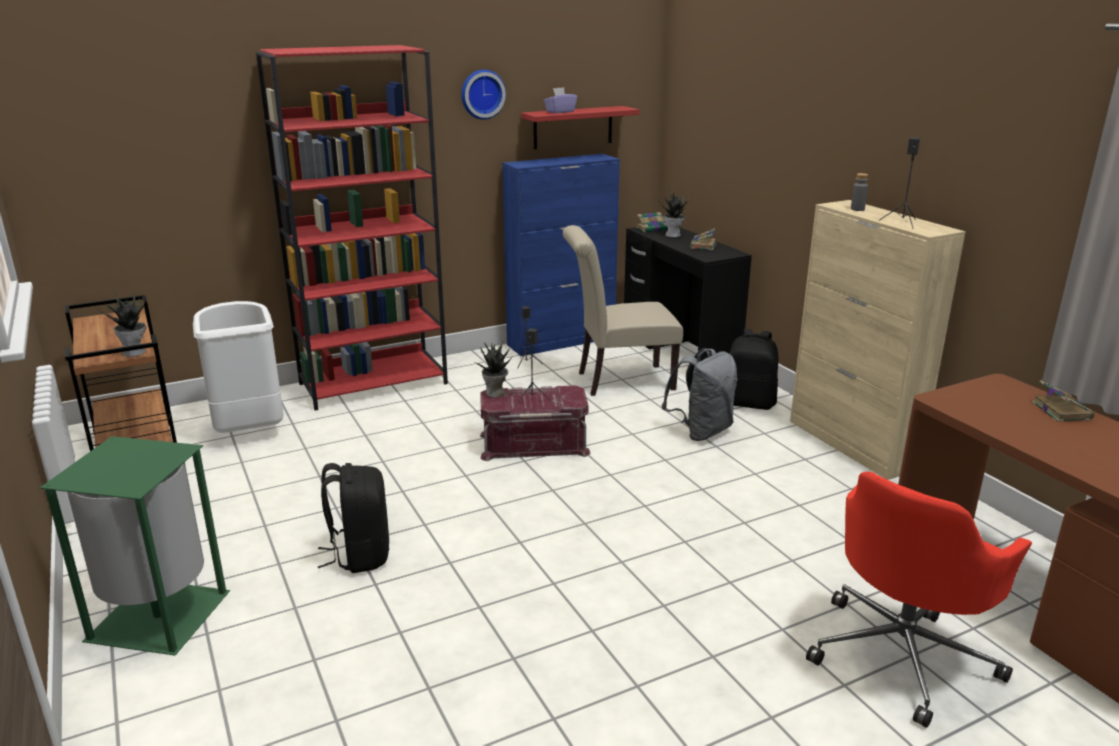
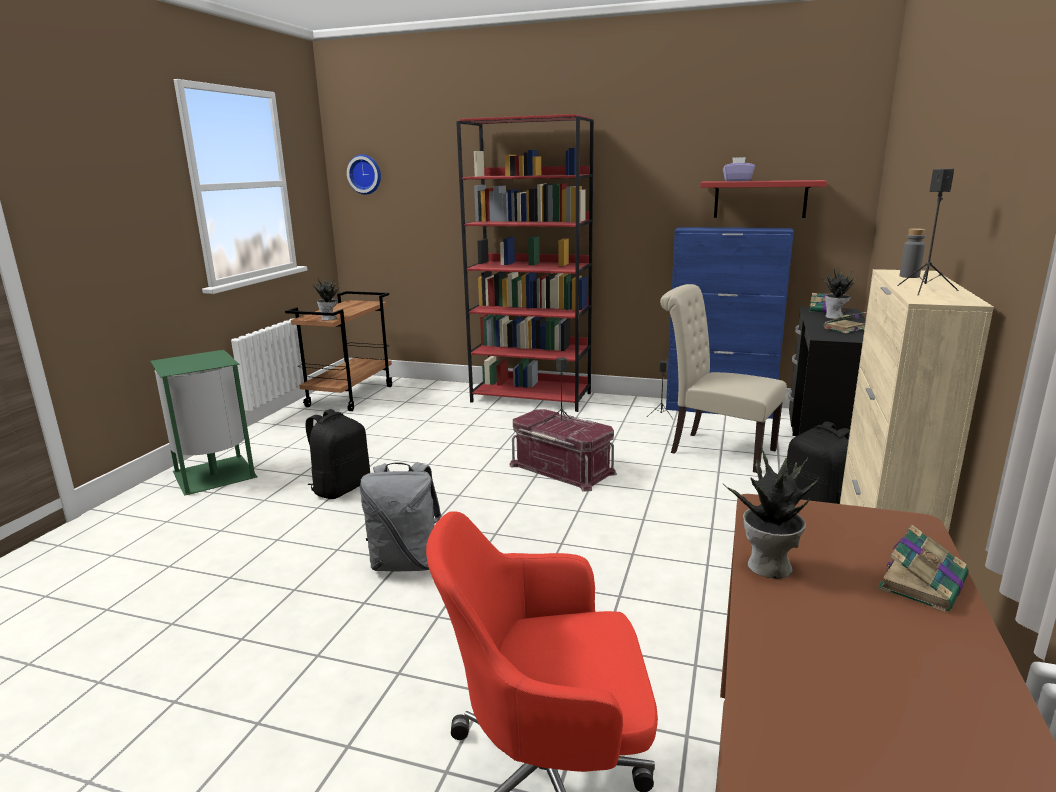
camera: 45 degrees right, 5 degrees down
(249, 430) = (418, 401): white trash can -> none
(482, 94) = (664, 162): wall clock -> wall clock (365, 174)
(495, 393) = (541, 413): potted plant -> potted plant (768, 567)
(701, 431) = (719, 512): grey backpack -> grey backpack (406, 563)

